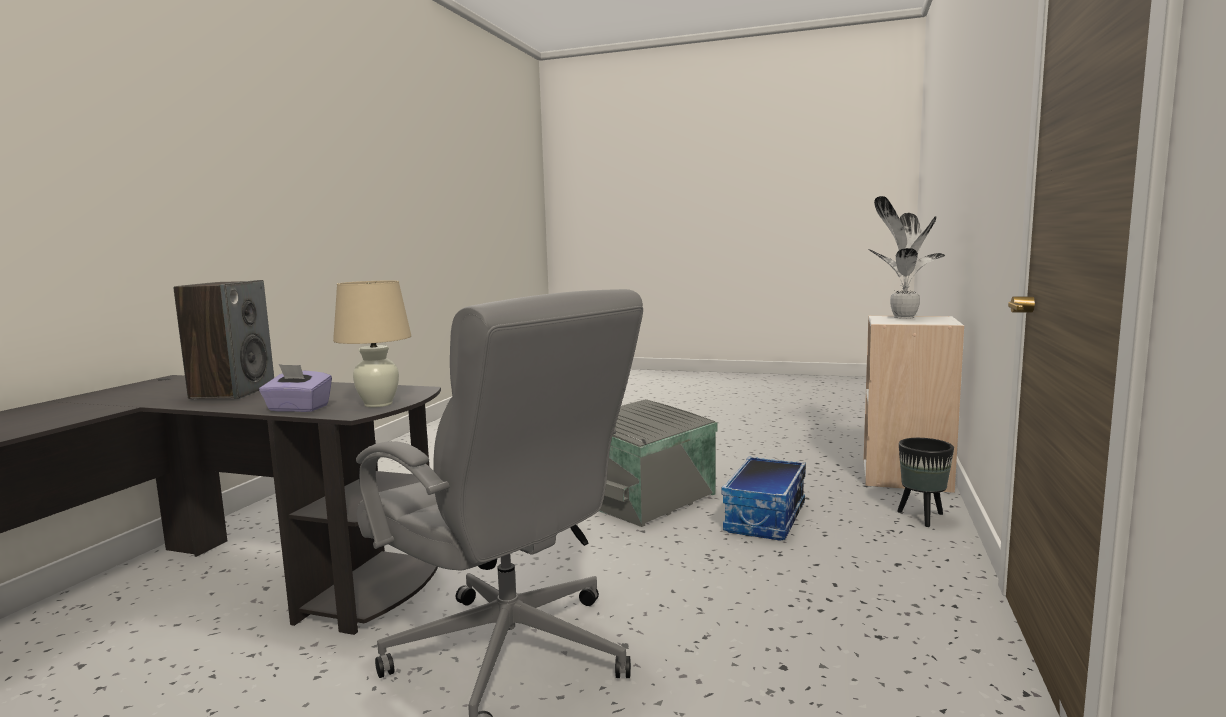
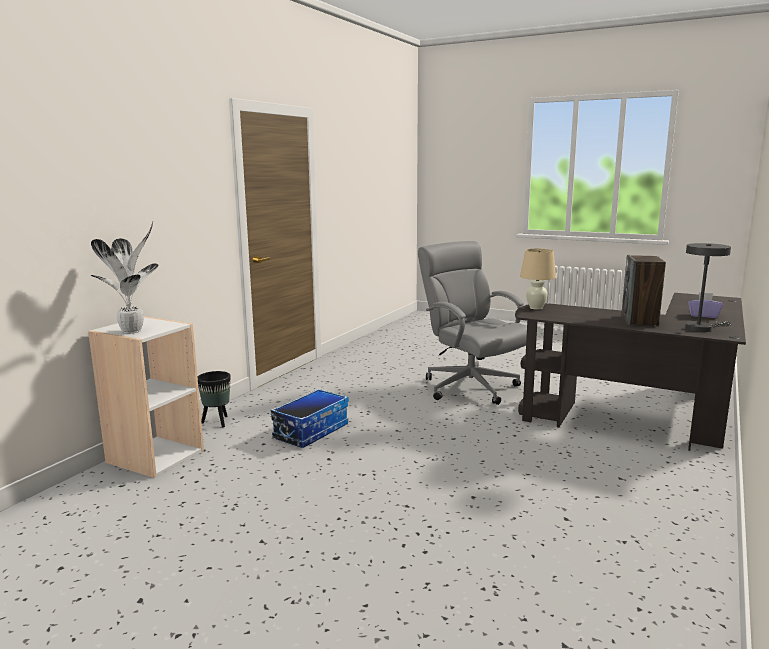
camera: 170 degrees left, 5 degrees up
(168, 386) = (701, 328): none -> grey table lamp
(298, 408) = (573, 308): purple tissue box -> purple tissue box (703, 315)
(647, 498) = (380, 456): grey storage box -> none

